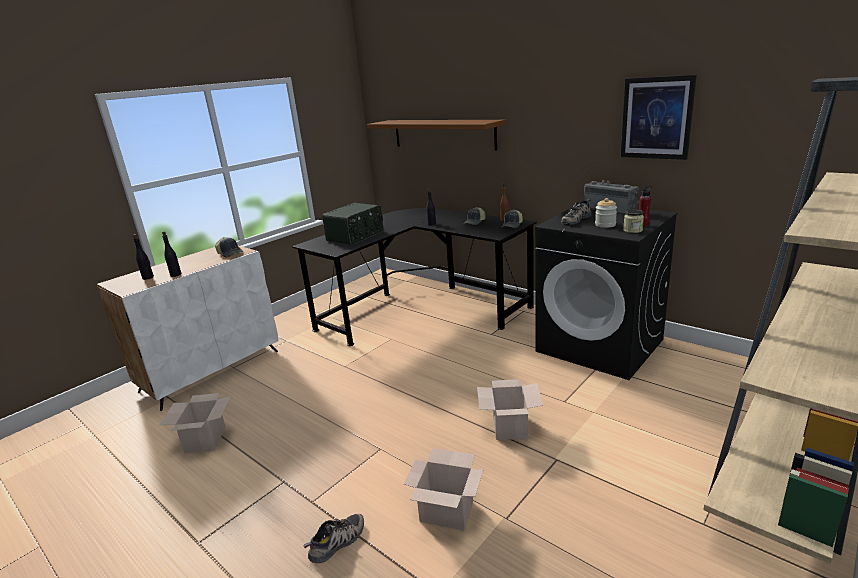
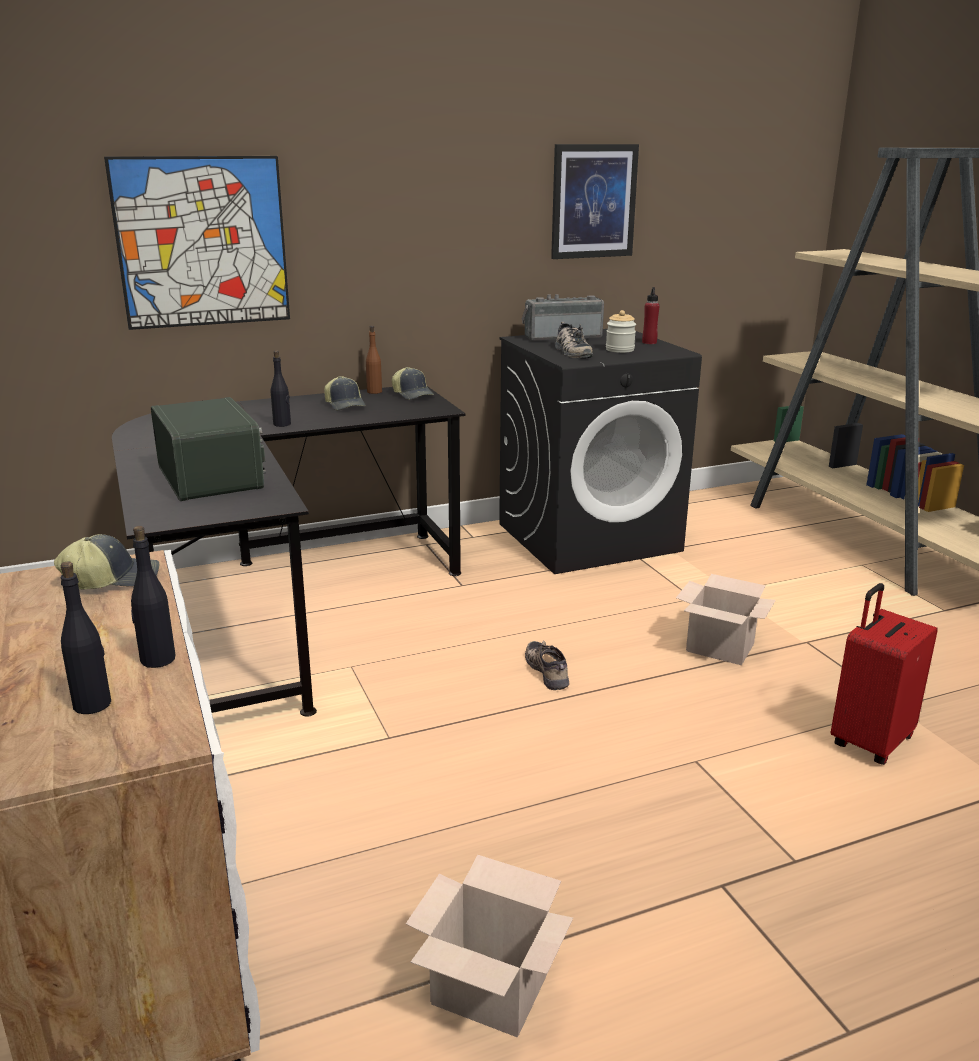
camera: 65 degrees left, 0 degrees up
(338, 542) = (901, 852): shoe -> shoe (549, 670)
(443, 134) = (202, 242): brown shelf -> picture
(448, 511) = (869, 741): cardboard box -> red suitcase
(632, 230) = (661, 348): jar -> none

